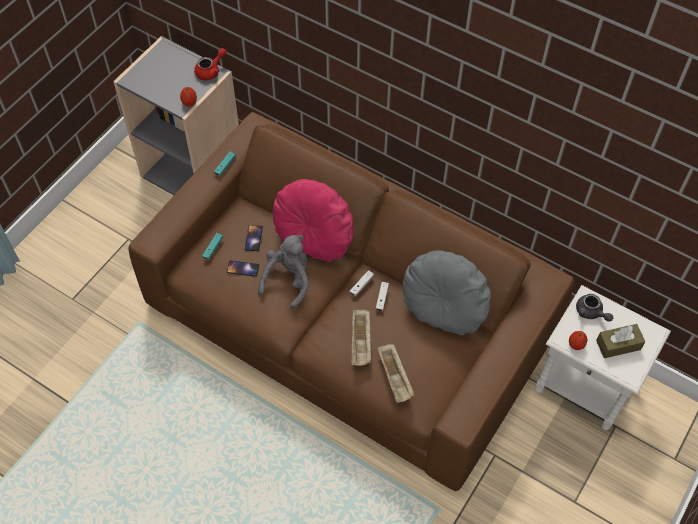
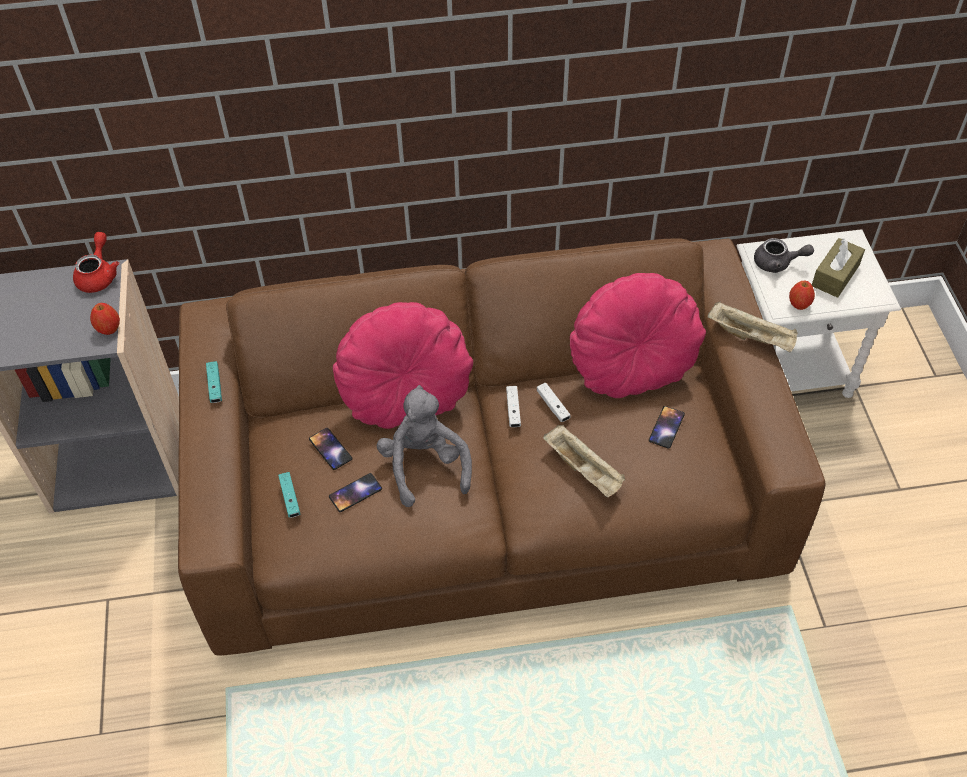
camera: 40 degrees left, 5 degrees down
(395, 378) = (661, 478): beige tray -> beige tray (751, 337)
(427, 354) = (666, 427): none -> phone
(443, 313) = (631, 374): grey pillow -> pink pillow

